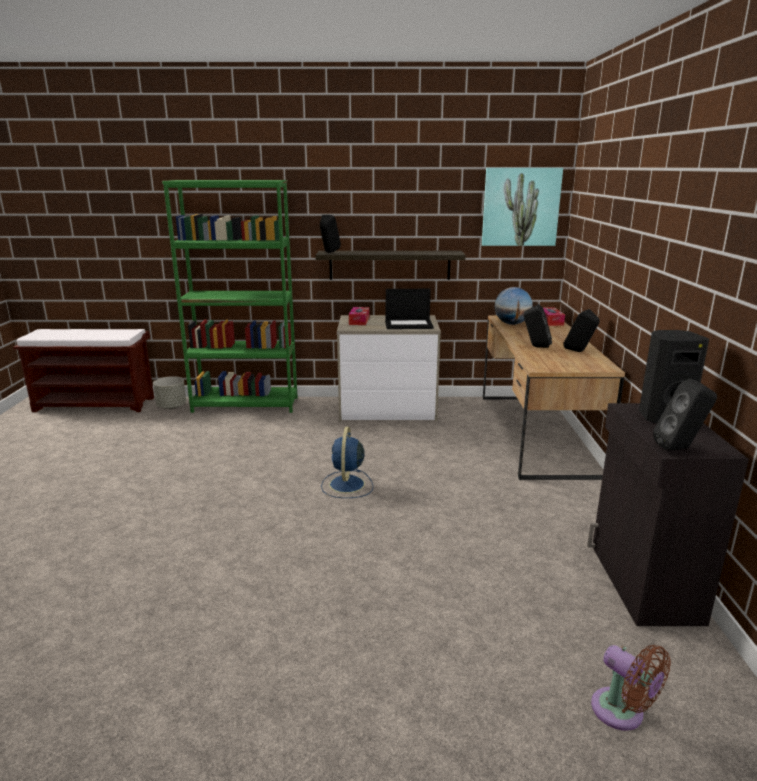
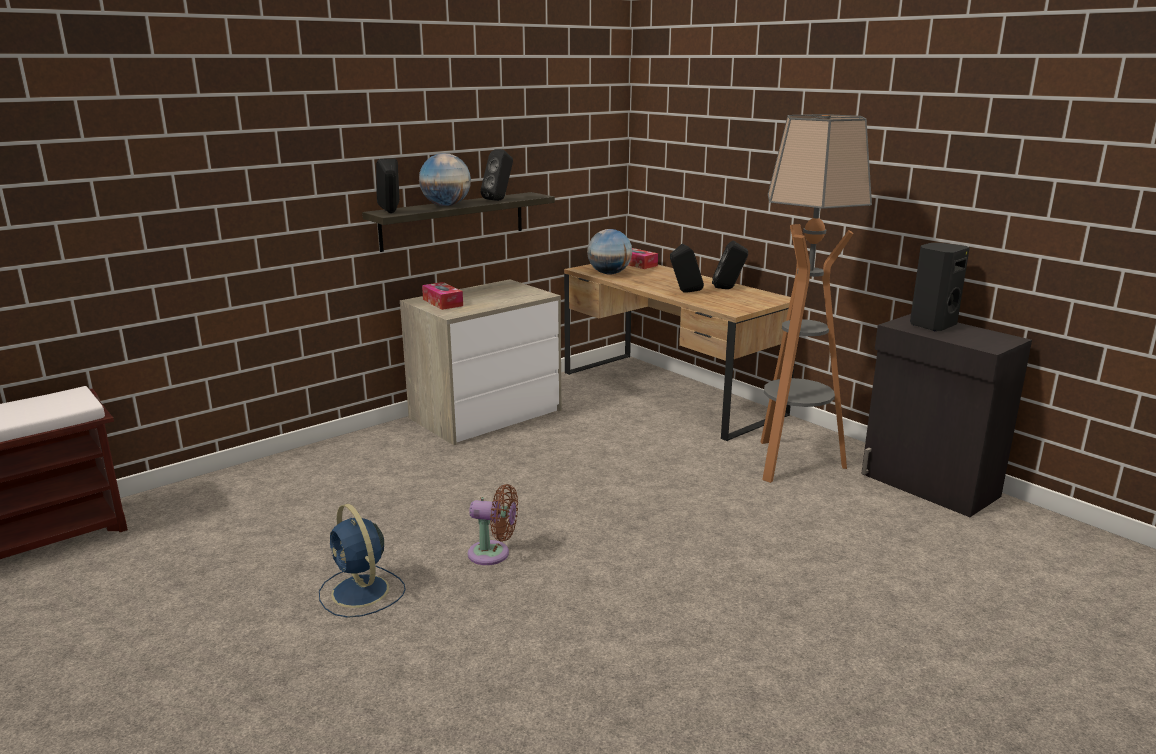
camera: 40 degrees left, 0 degrees up
(172, 406) = (171, 505): grey planter -> none
(246, 405) = (290, 466): green bookcase -> none
(347, 485) = (587, 508): blue fan -> blue fan (361, 592)
(374, 252) = (446, 205): none -> globe
(409, 324) = (510, 295): laptop -> none
(520, 207) = (586, 132): picture -> none
(544, 514) = (791, 462): none -> floor lamp
(622, 713) = (1046, 576): brown fan -> brown fan (493, 554)
(680, 448) = (990, 344): black speaker -> black speaker (499, 200)

